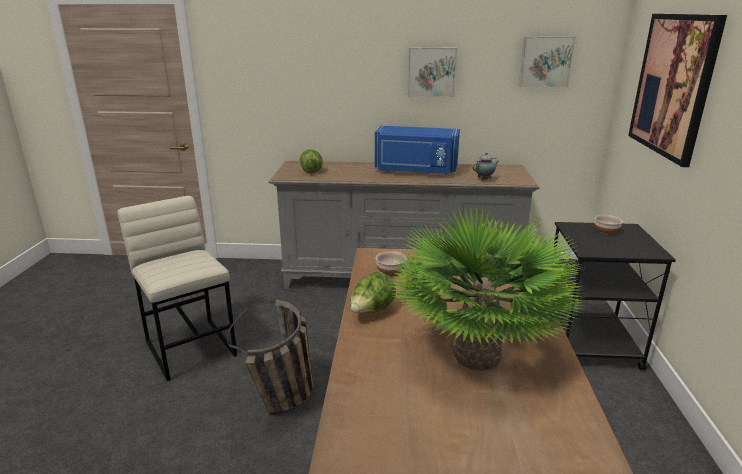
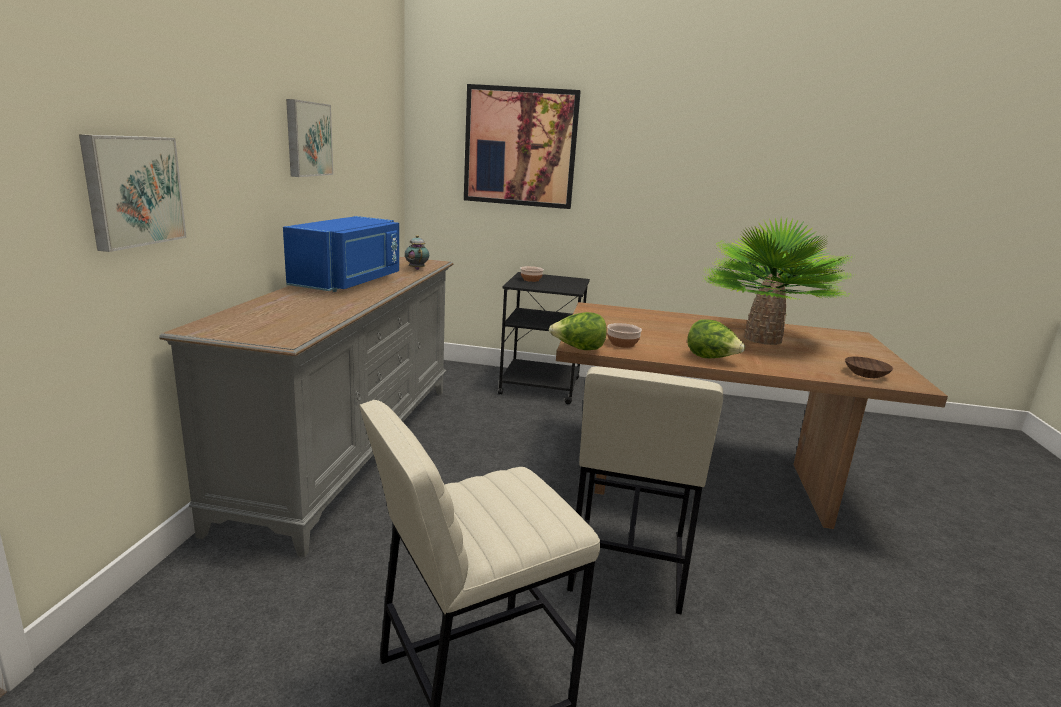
camera: 85 degrees left, 5 degrees down
(284, 403) = (627, 566): basket -> beige chair
(311, 171) = (274, 322): lettuce -> lettuce (578, 349)
(370, 418) = (865, 373): none -> brown bowl
(545, 61) = (374, 128): picture -> picture (132, 191)

